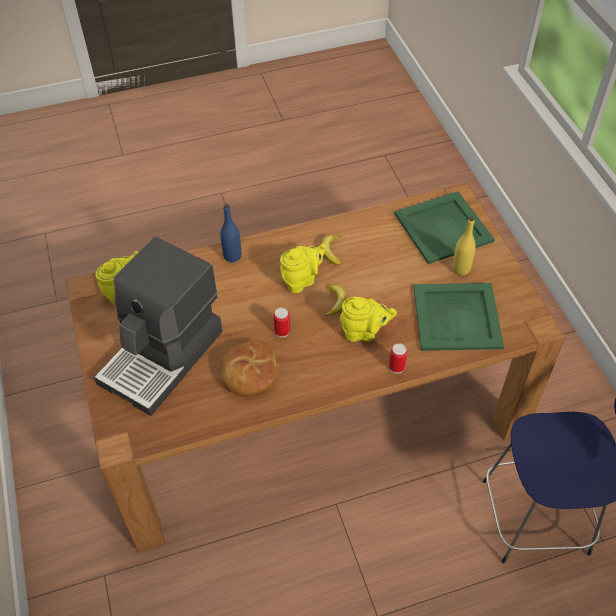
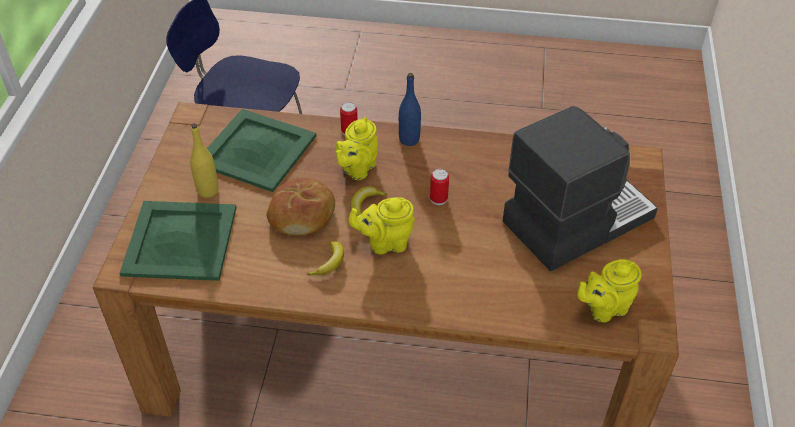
camera: 155 degrees left, 5 degrees down
(232, 256) = (451, 303): blue bottle -> blue bottle (409, 139)
(249, 374) = (492, 173): bread -> bread (302, 214)
(364, 332) = (357, 169): yellow teapot -> yellow teapot turned 90 degrees counterclockwise

